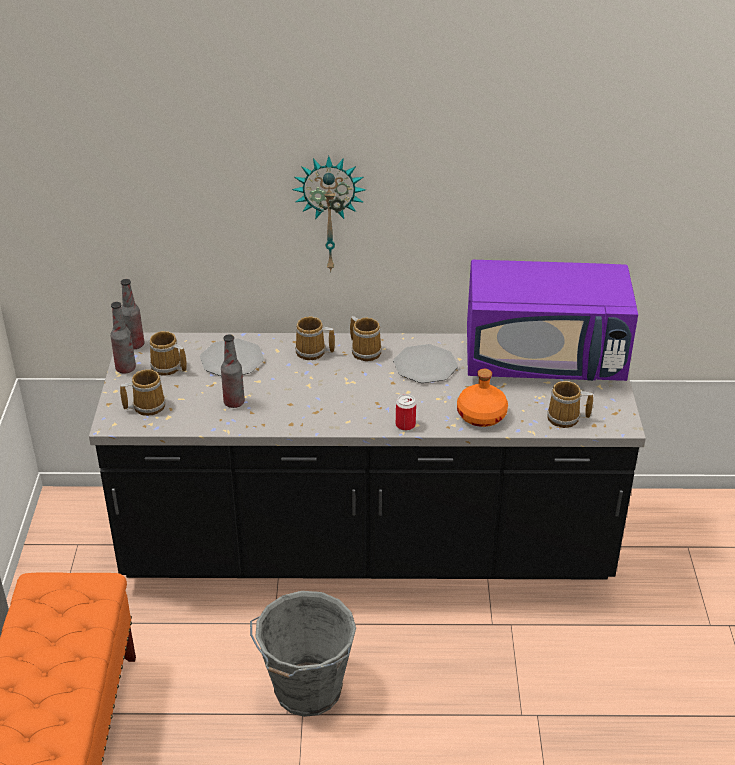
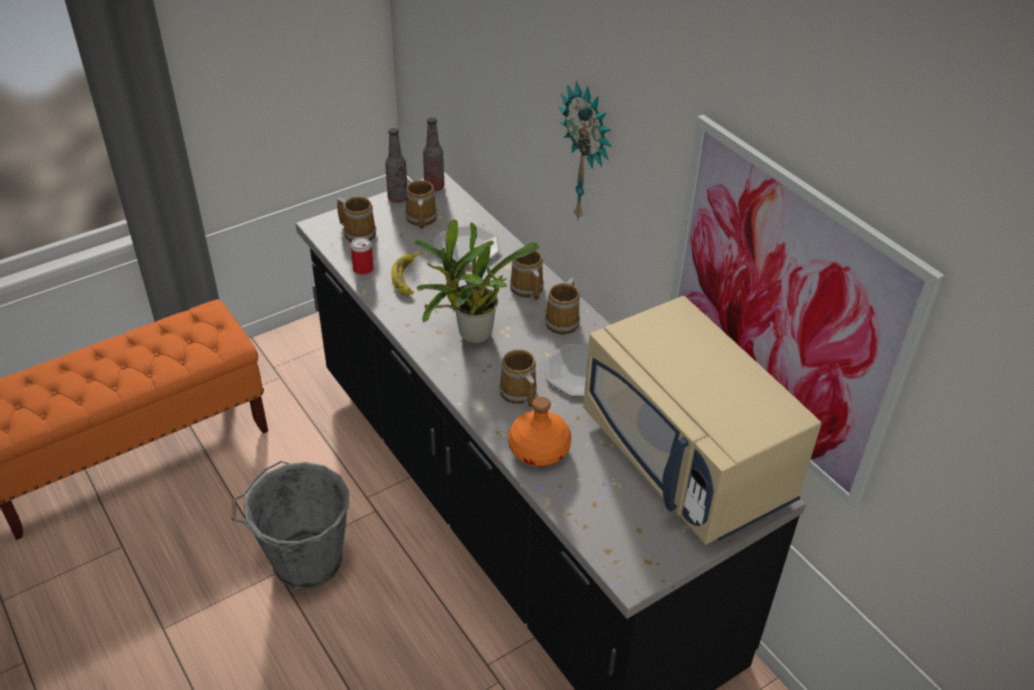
camera: 55 degrees right, 5 degrees up
(234, 402) = (407, 277): bottle -> banana
(337, 399) = (470, 336): none -> potted plant
(405, 425) = (472, 400): can -> can (363, 269)
(545, 359) = (687, 459): purple microwave -> beige microwave
(562, 217) = (782, 311): none -> picture
(565, 418) = (596, 521): mug -> mug (518, 393)

